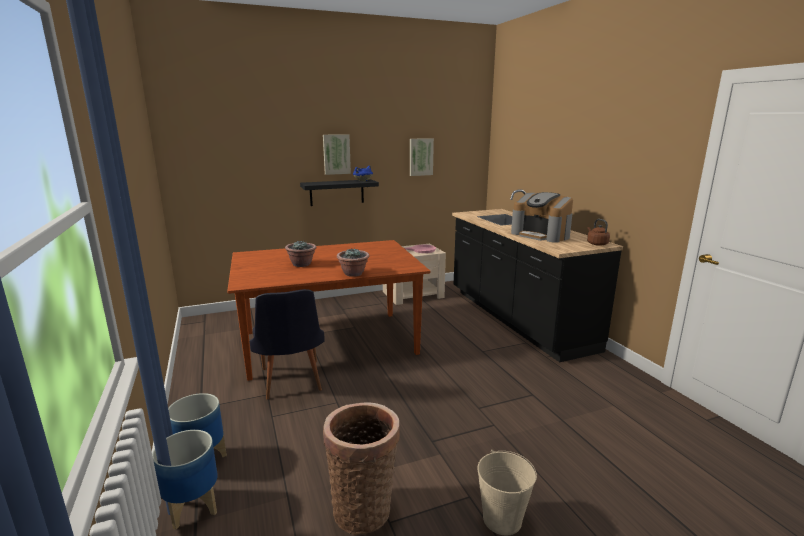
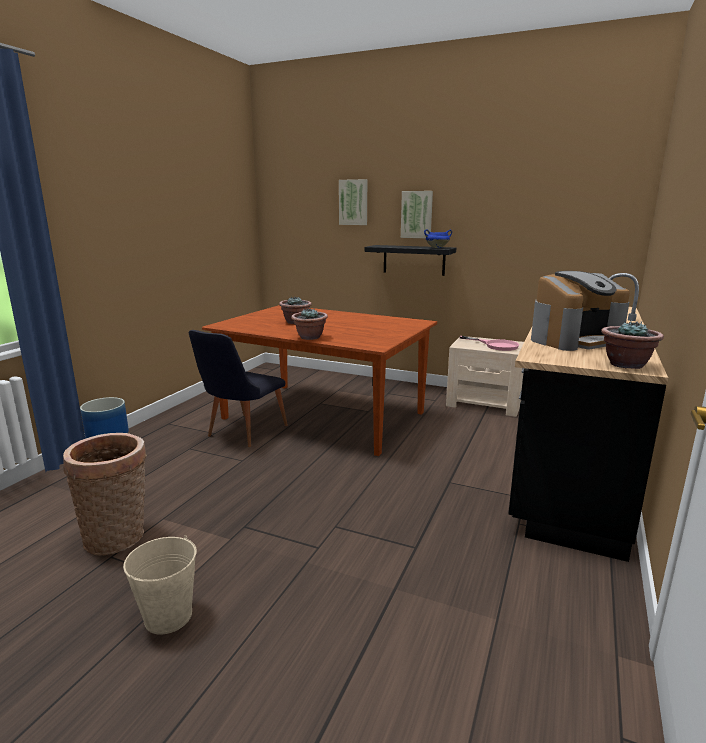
camera: 45 degrees right, 0 degrees up
(193, 507) = (63, 476): planter -> none
(420, 157) = (529, 222): picture -> picture (353, 202)
(541, 235) = (574, 339): coffee machine -> coffee machine turned 120 degrees counterclockwise
(596, 244) = (626, 364): brown kettle -> potted plant

